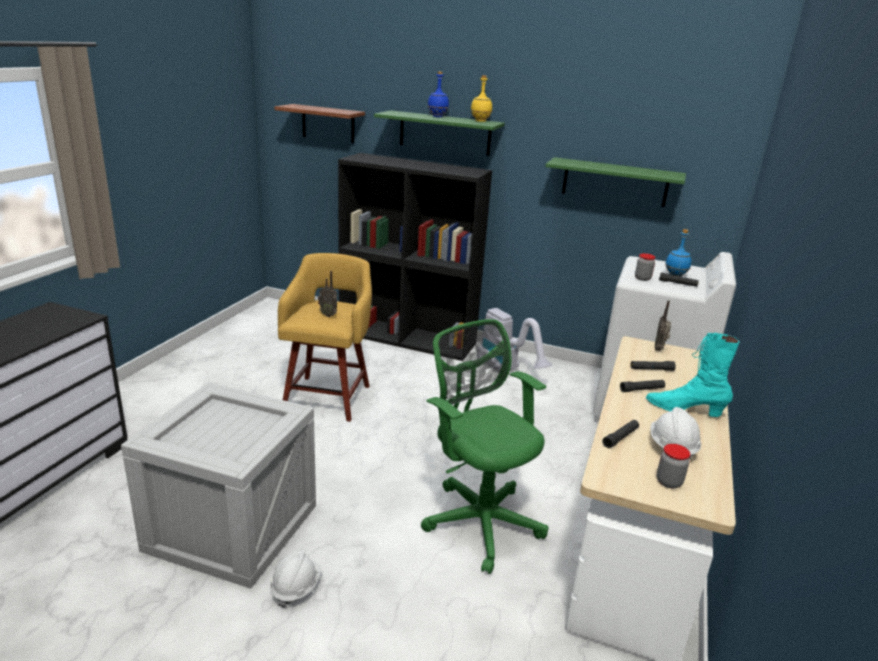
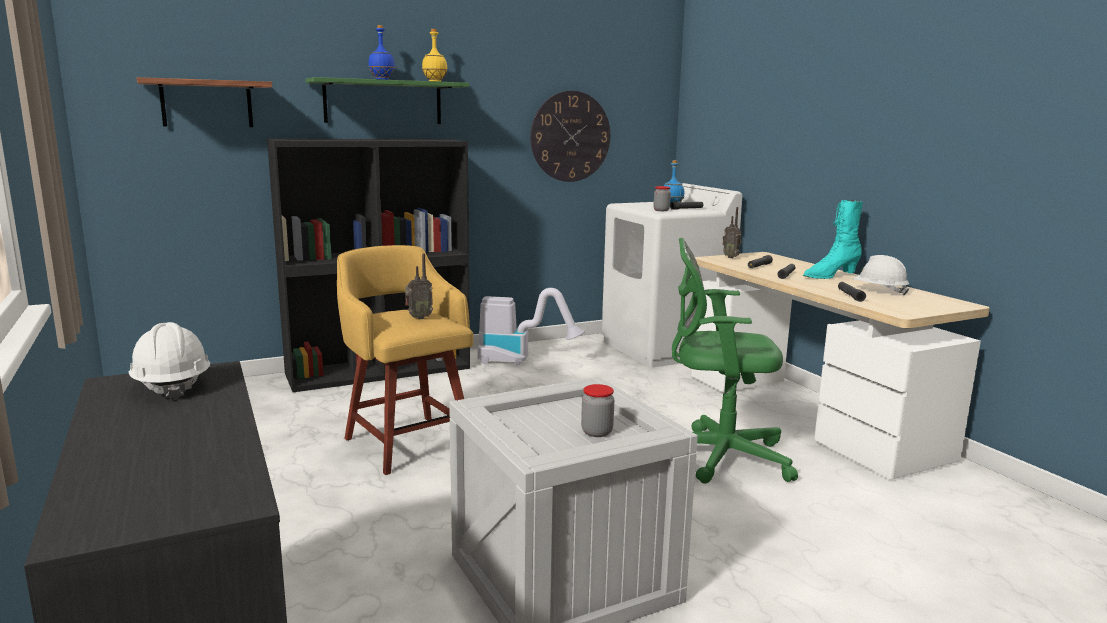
camera: 45 degrees left, 10 degrees down
(296, 587) = (713, 575): white hard hat -> white hard hat (172, 386)
(615, 182) = (570, 136): green shelf -> wall clock
(669, 482) = (923, 303): jar -> jar (597, 432)

